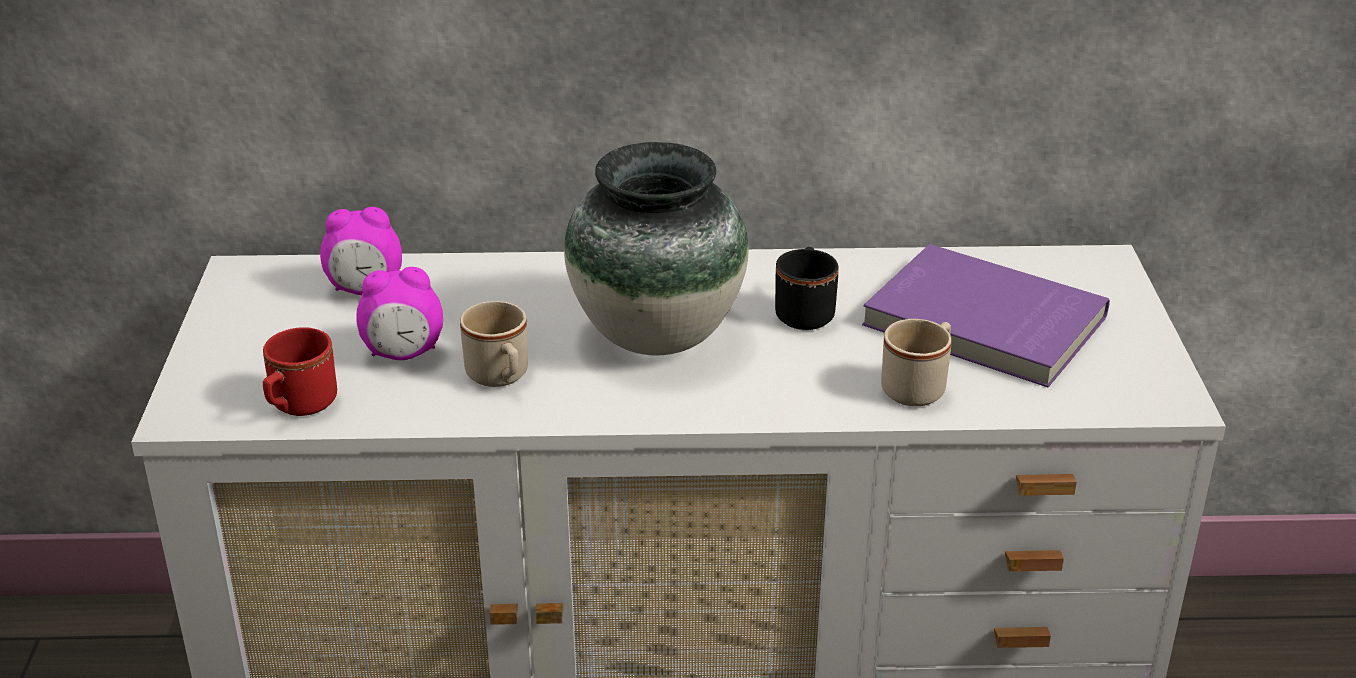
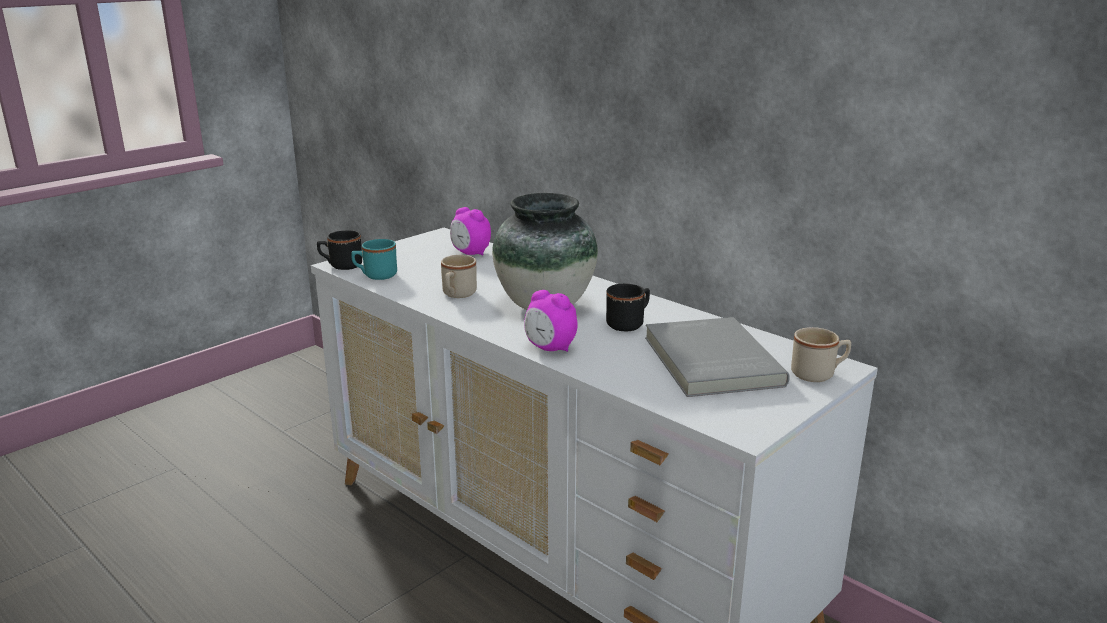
camera: 45 degrees right, 10 degrees down
(195, 416) = (341, 266): none -> black mug
(298, 406) = (375, 275): red mug -> turquoise mug
(403, 354) = (440, 275): alarm clock -> alarm clock (550, 348)
(919, 386) = (621, 368): beige mug -> beige mug (818, 374)
(982, 323) = (709, 361): purple book -> grey book

